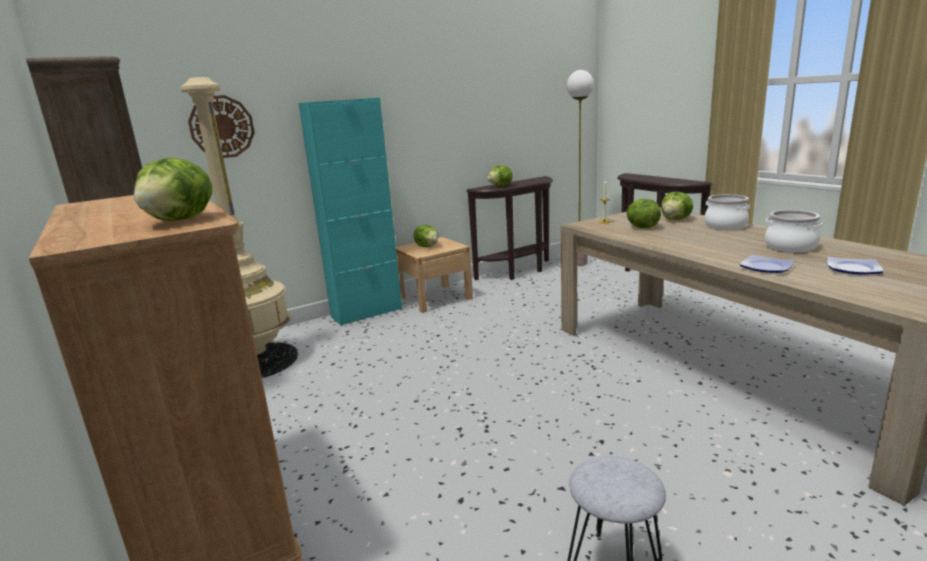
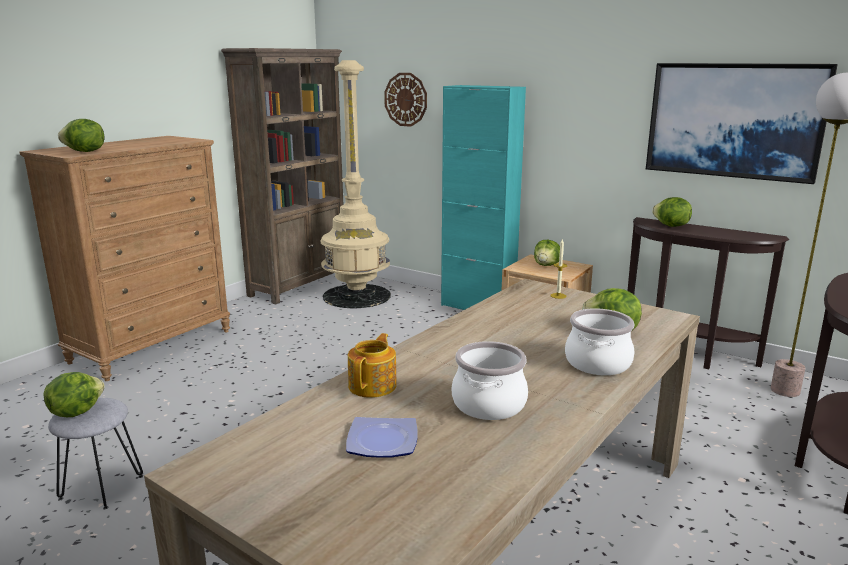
camera: 65 degrees right, 0 degrees up
(507, 108) = (734, 120): none -> picture
(641, 227) = (543, 315): lettuce -> lettuce (76, 412)
(767, 267) = (373, 385): plate -> teapot

